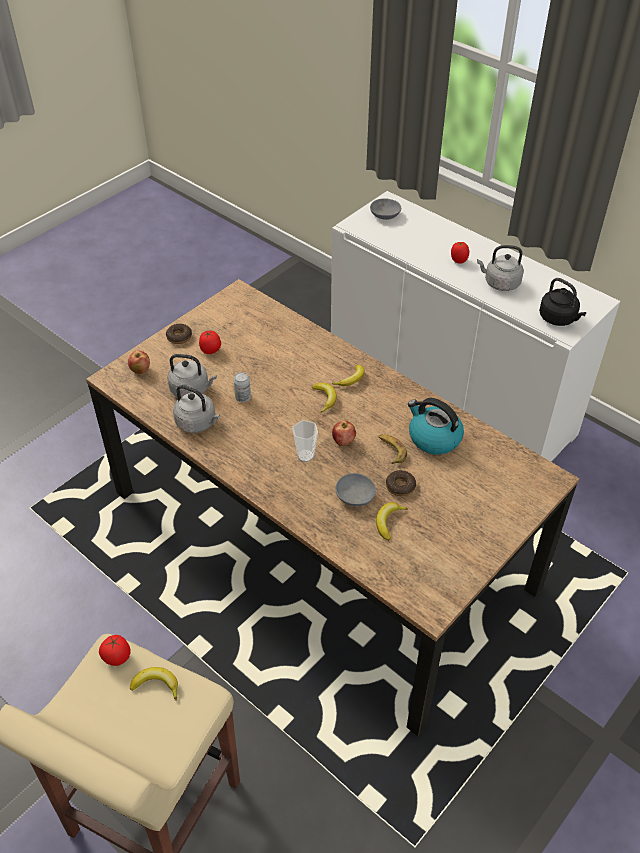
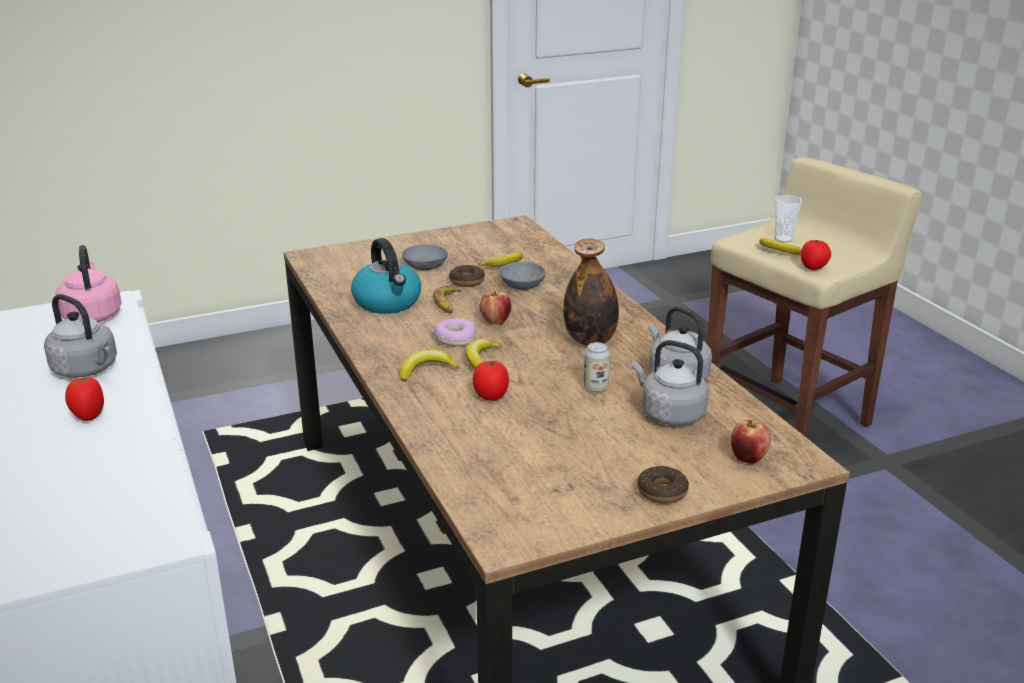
camera: 155 degrees left, 20 degrees down
(211, 351) = (614, 456): tomato -> tomato (490, 396)
(267, 442) = (590, 340): none -> bottle
(305, 456) = (551, 321): cup -> cup (783, 239)
(356, 414) = (455, 339): none -> donut
(384, 215) = (76, 541): grey bowl -> grey bowl (426, 265)
(559, 319) = (92, 315): black kettle -> pink kettle

